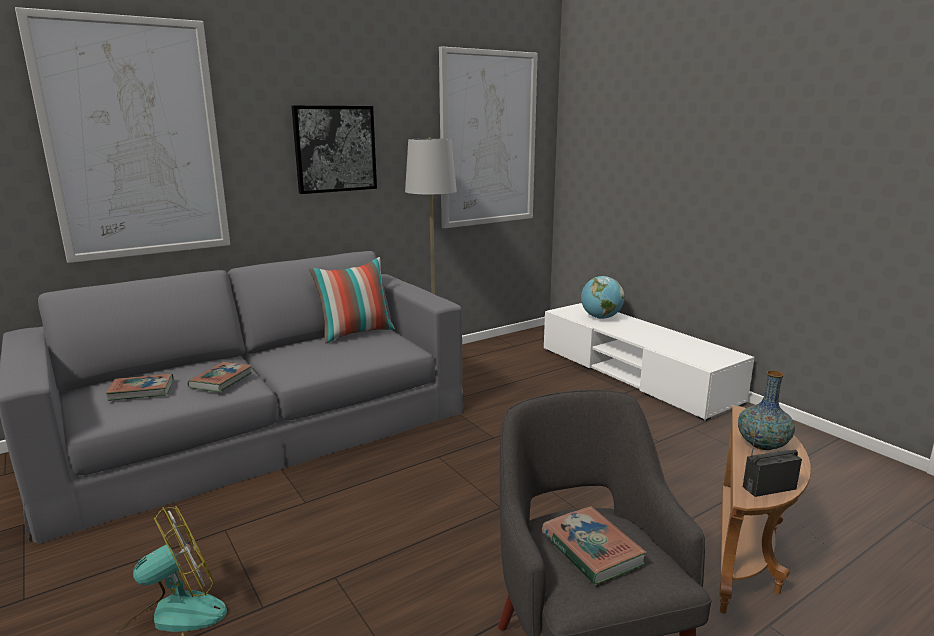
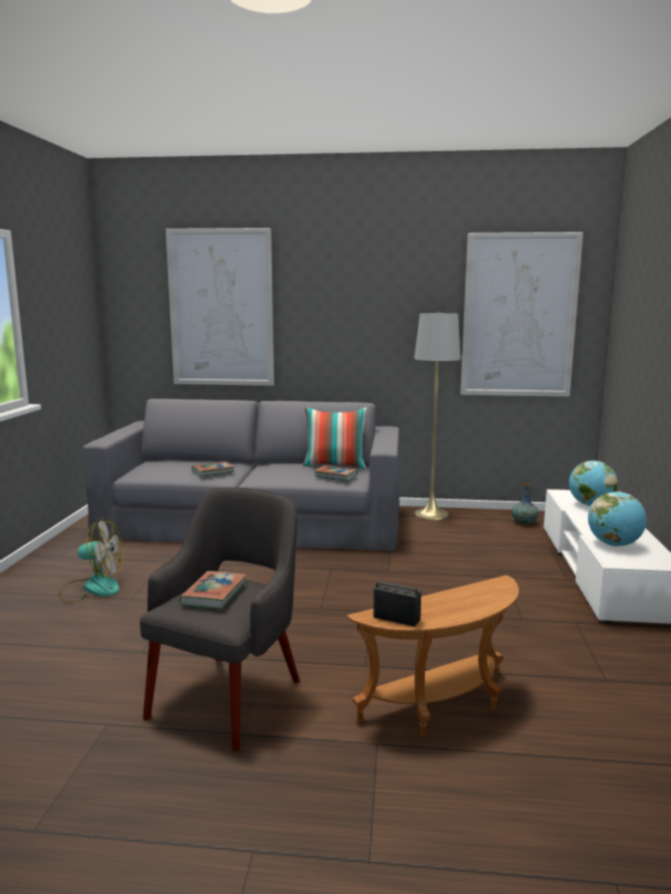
camera: 40 degrees right, 5 degrees down
(141, 391) = (170, 467): book -> book (336, 476)
(335, 149) = (362, 319): picture -> none
(679, 349) = (614, 544): none -> globe
(762, 444) = (461, 600): vase -> vase (524, 522)

